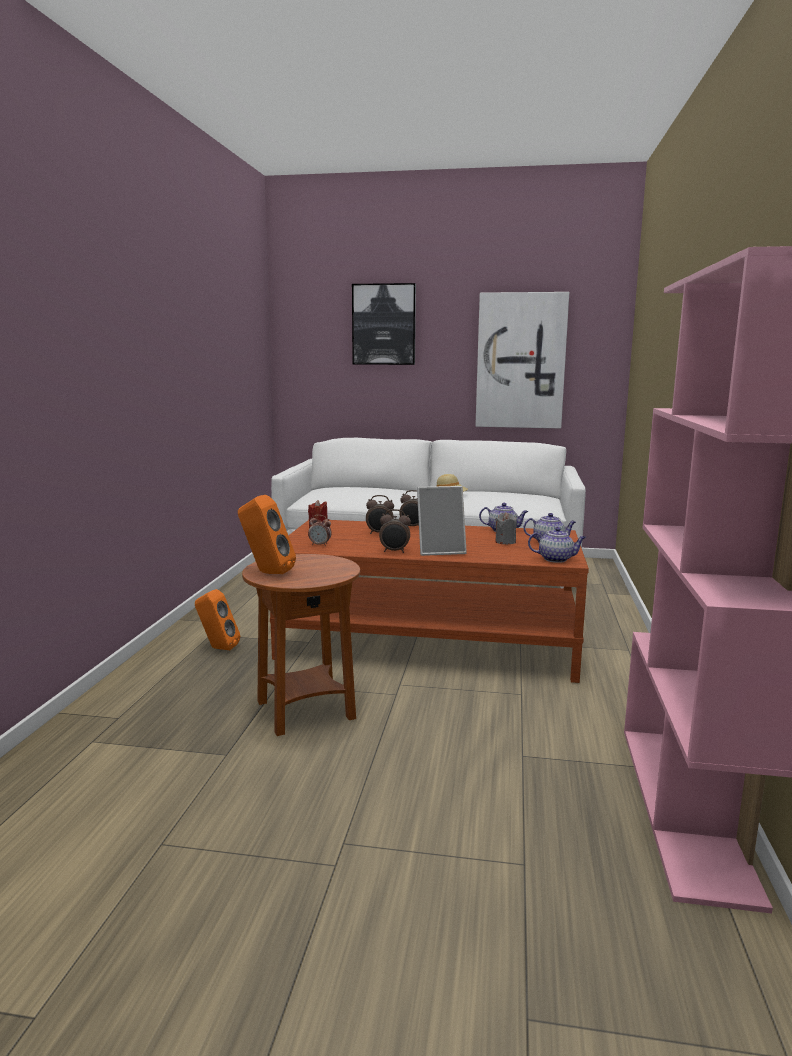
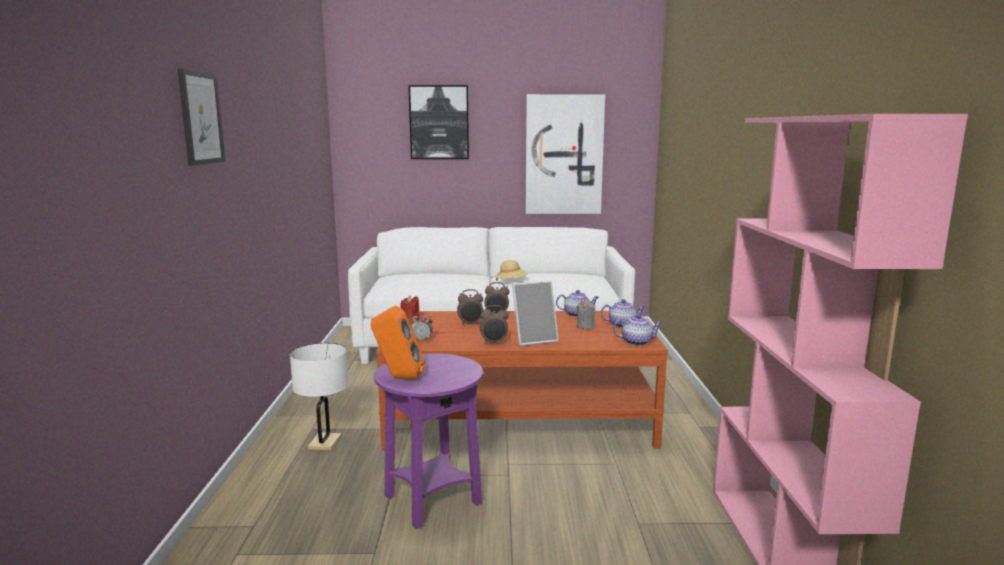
camera: 10 degrees left, 0 degrees up
(91, 299) = (201, 118): none -> picture
(217, 648) = (324, 442): orange speaker -> white table lamp
(305, 711) = (432, 500): brown side table -> purple side table

